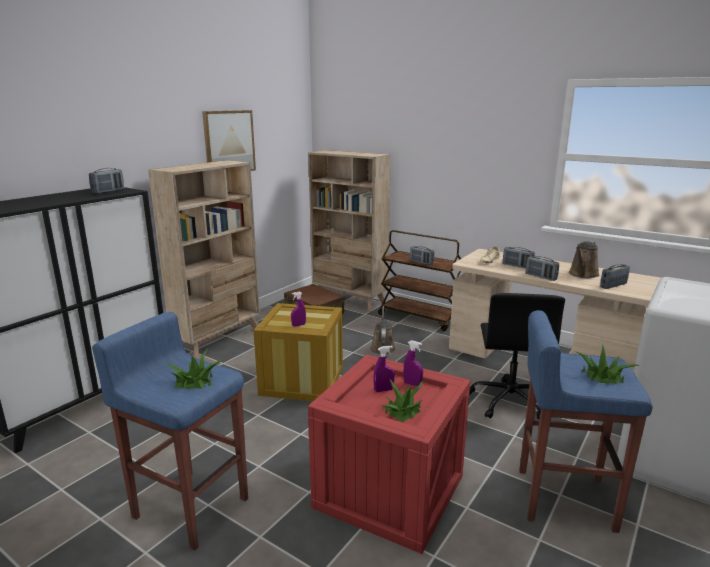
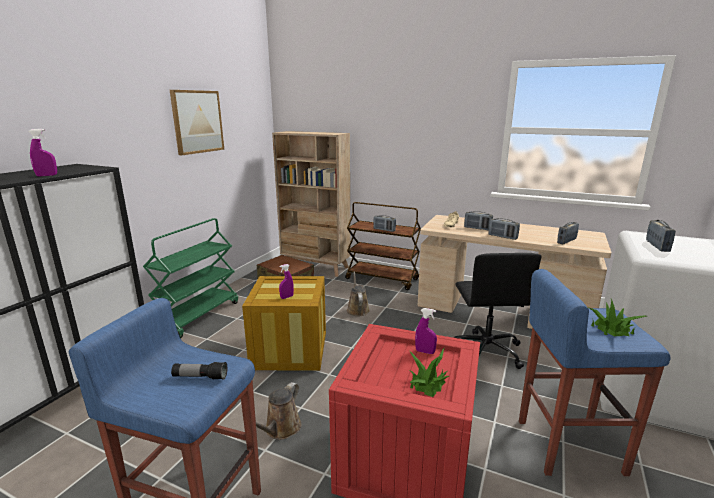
camera: 10 degrees left, 0 degrees up
(108, 191) = (73, 169): radio -> radio (657, 246)
(195, 381) = (200, 377): potted plant -> flashlight
(219, 340) = (198, 315): beige bookcase -> green cart
(383, 390) = (399, 361): purple spray bottle -> purple spray bottle (47, 175)
(583, 274) = (536, 233): brown watering can -> brown watering can (280, 429)

